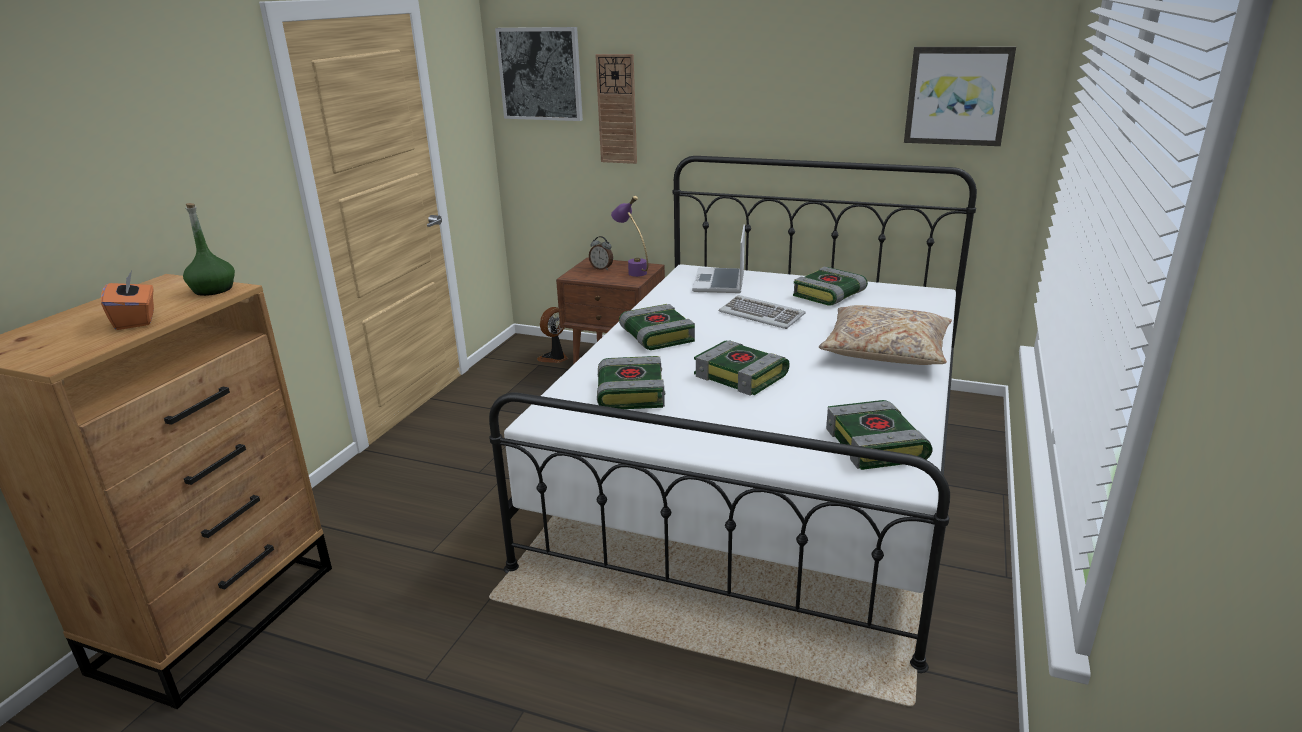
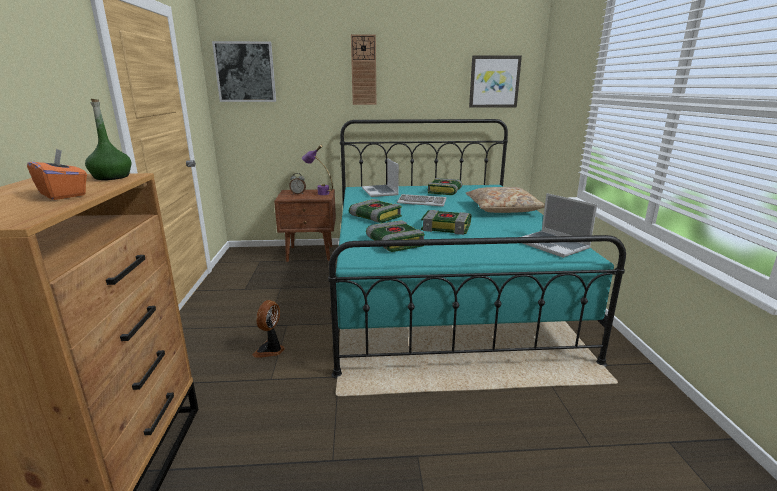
camera: 25 degrees left, 5 degrees down
(555, 358) = (268, 256): fan -> fan (270, 350)
(617, 109) = (300, 94): wall clock -> wall clock (363, 70)
(762, 467) = (439, 289): white bed -> turquoise bed
(877, 445) = (553, 245): book -> laptop

